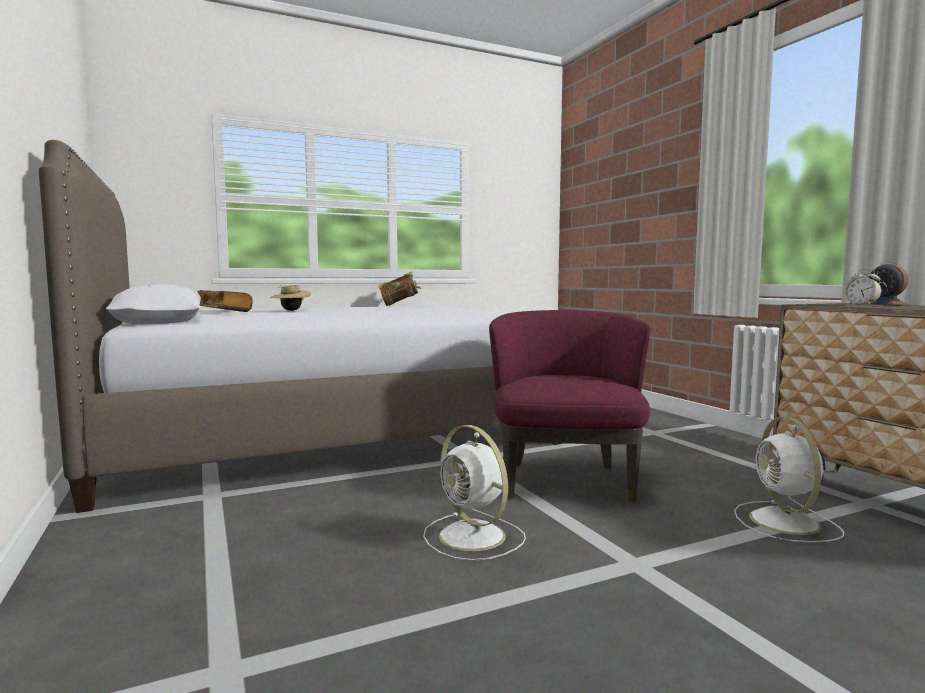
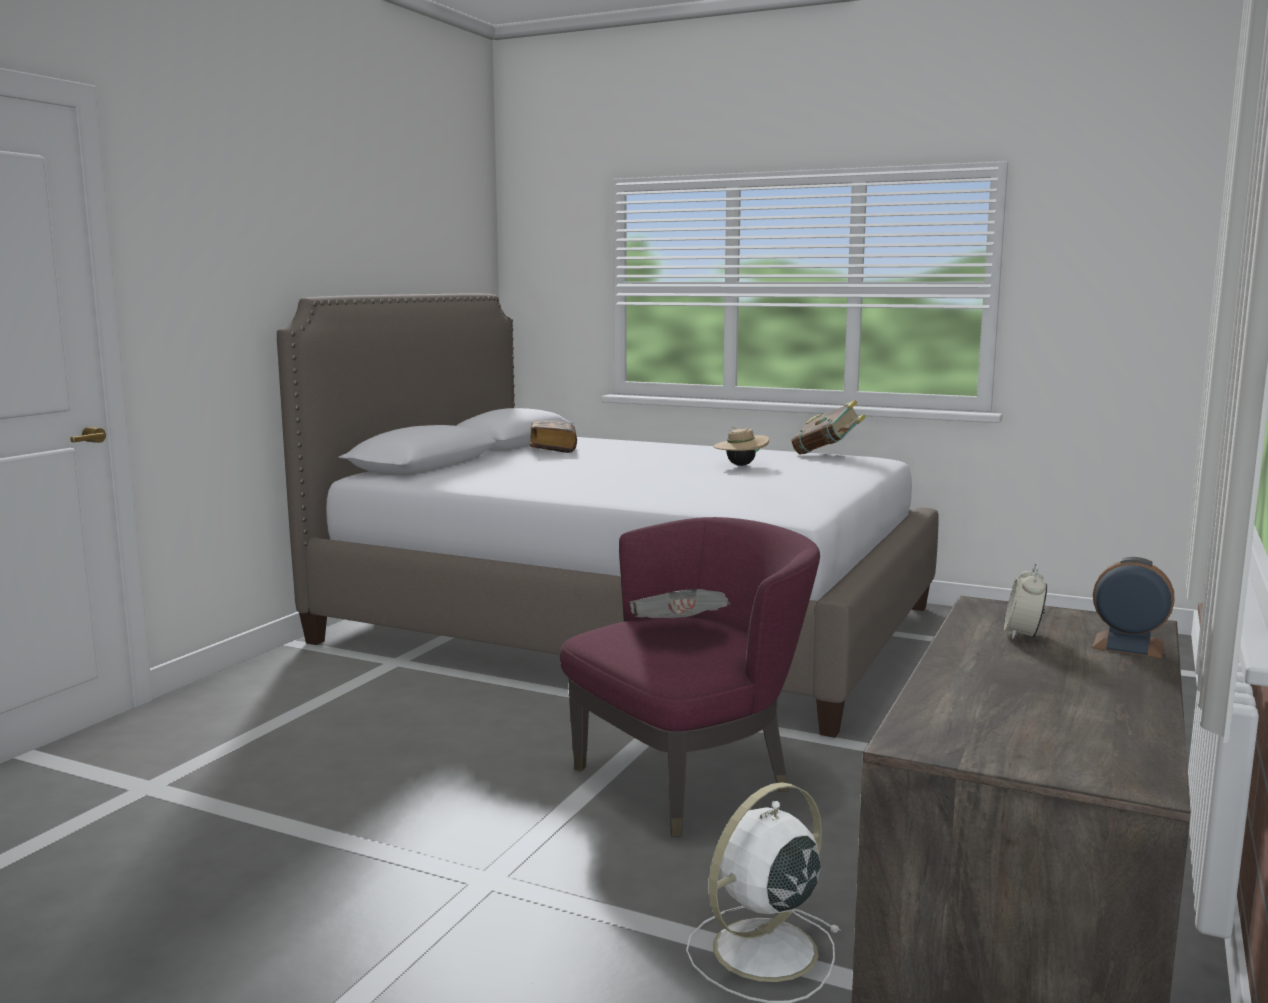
camera: 50 degrees right, 5 degrees up
(291, 310) = (625, 455): beige hat -> beige hat (740, 465)
(474, 537) = (450, 787): white fan -> none
(560, 379) = (678, 632): none -> newspaper
(885, 304) = (1128, 645): alarm clock -> alarm clock turned 90 degrees clockwise

